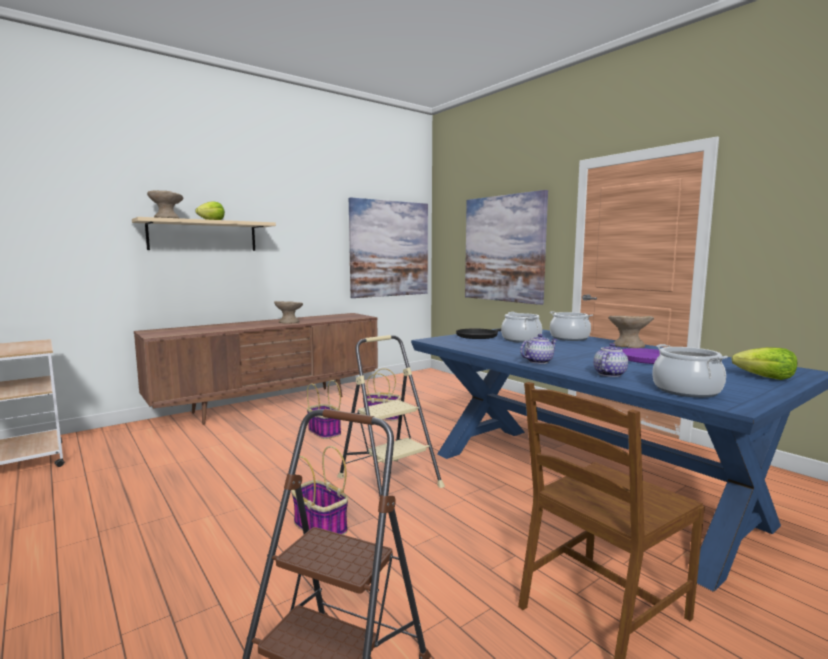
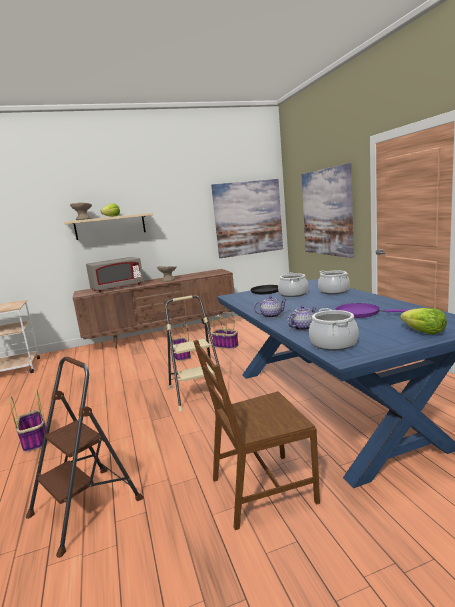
camera: 20 degrees right, 5 degrees up
(212, 328) = (117, 287): none -> grey microwave
(319, 526) = (137, 418): basket -> basket (34, 440)
(628, 345) = (368, 298): beige bowl -> none

